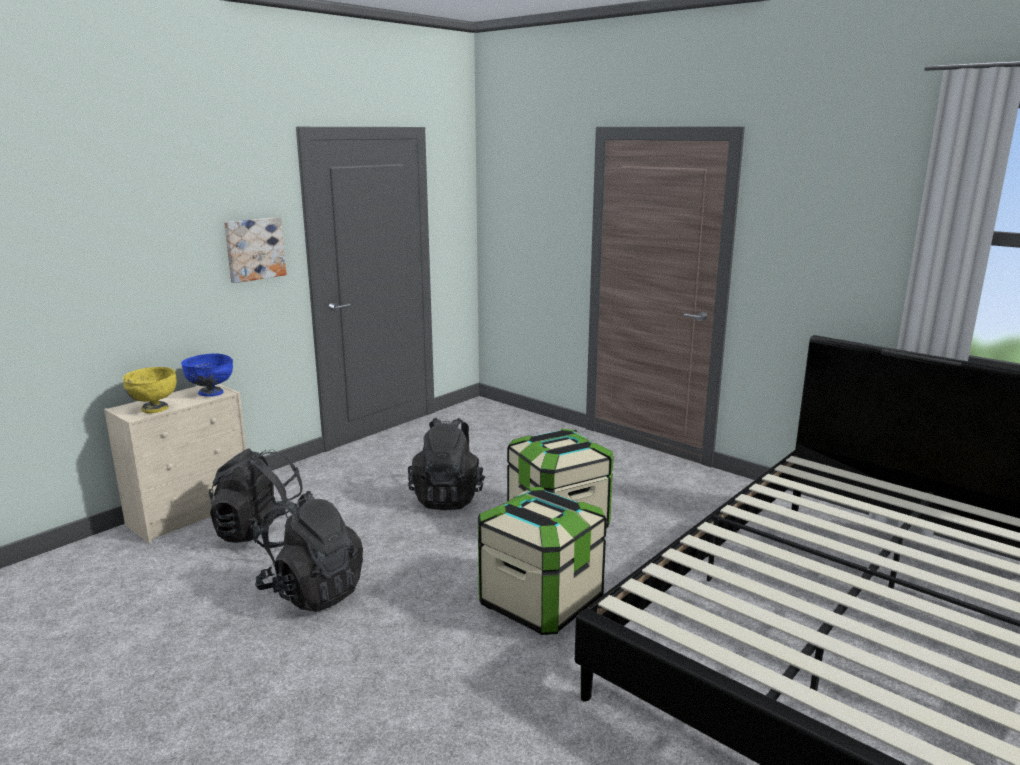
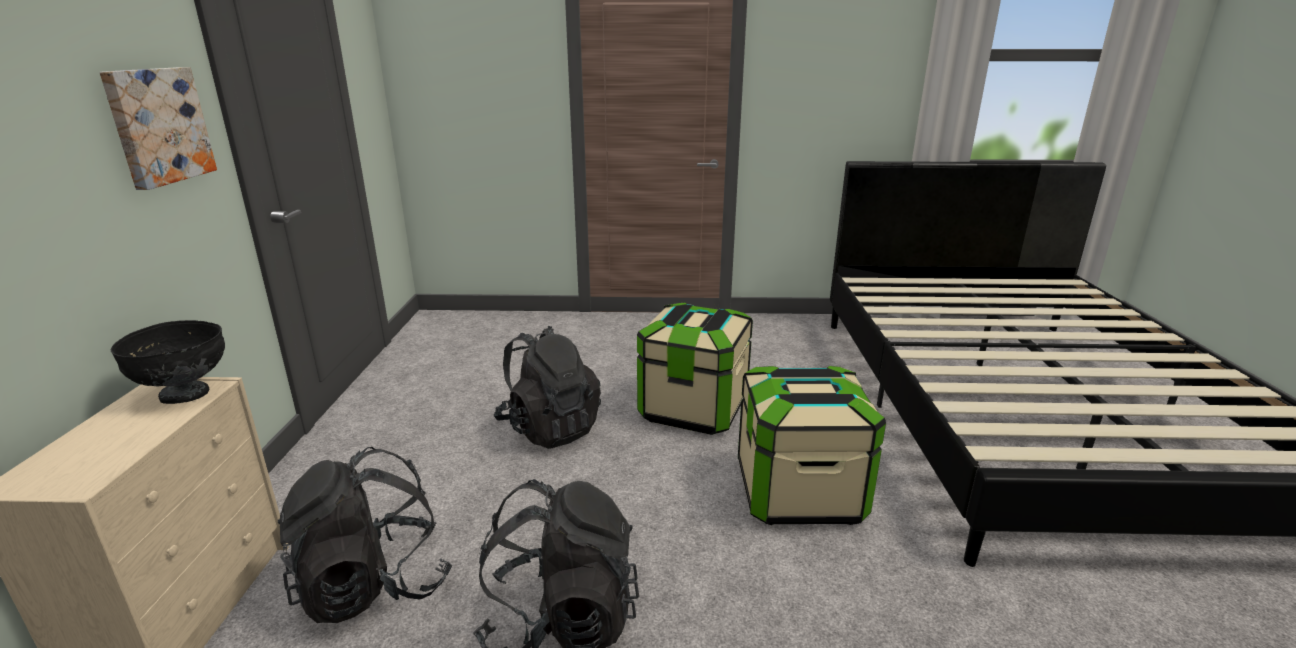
camera: 40 degrees left, 5 degrees up
(154, 409) = (105, 458): yellow bowl -> none
(211, 393) = (185, 395): blue bowl -> black bowl

